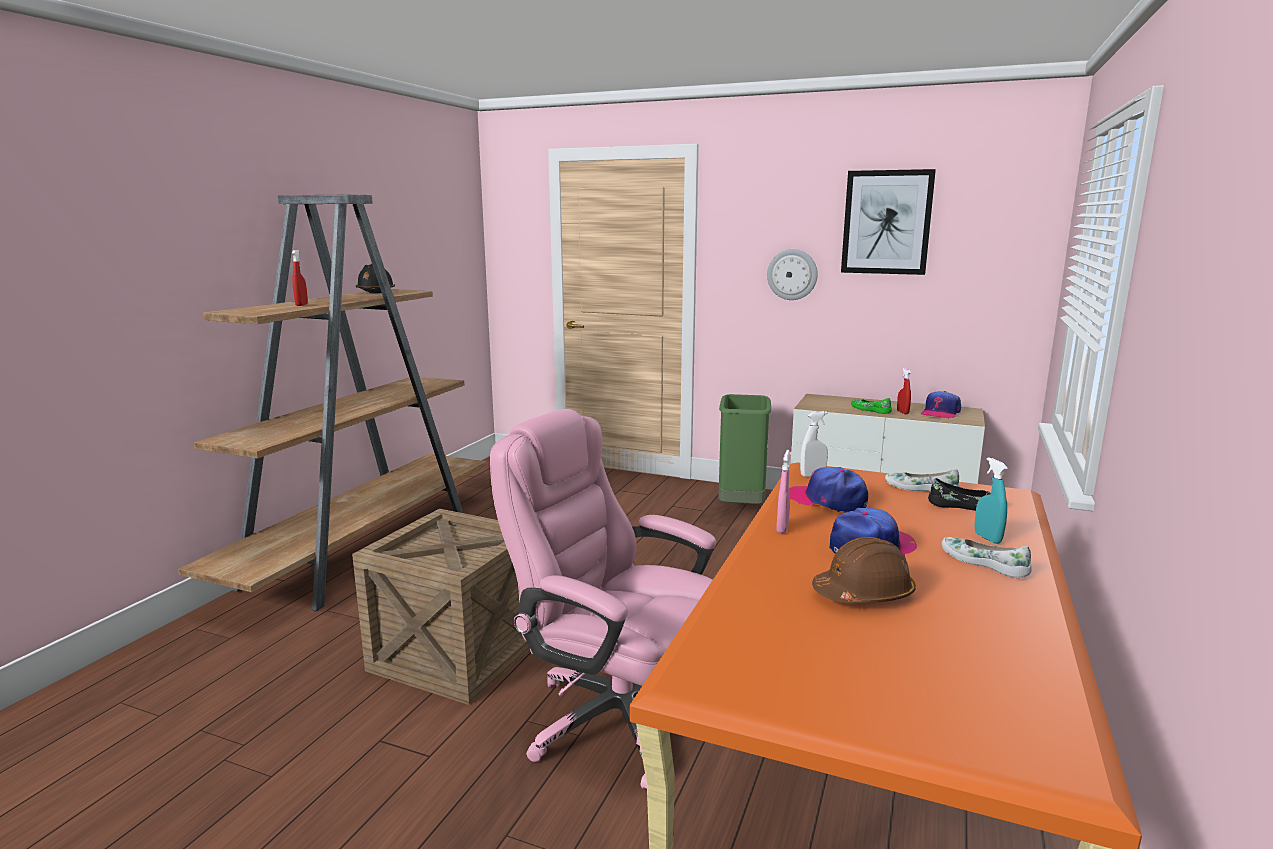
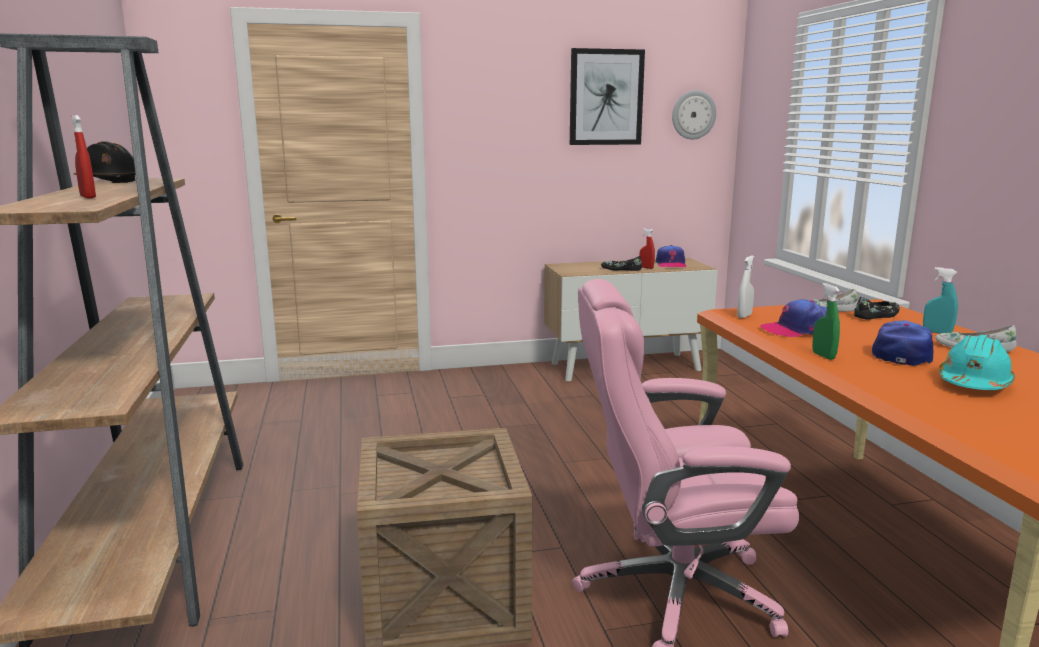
camera: 35 degrees left, 0 degrees up
(741, 507) = (512, 384): green trash can -> none
(782, 528) = (823, 356): pink spray bottle -> green spray bottle
(792, 274) = (524, 149): wall clock -> wall clock (693, 115)
(863, 594) = (974, 383): brown hard hat -> turquoise hard hat
(871, 410) = (621, 269): green shoe -> black shoe

